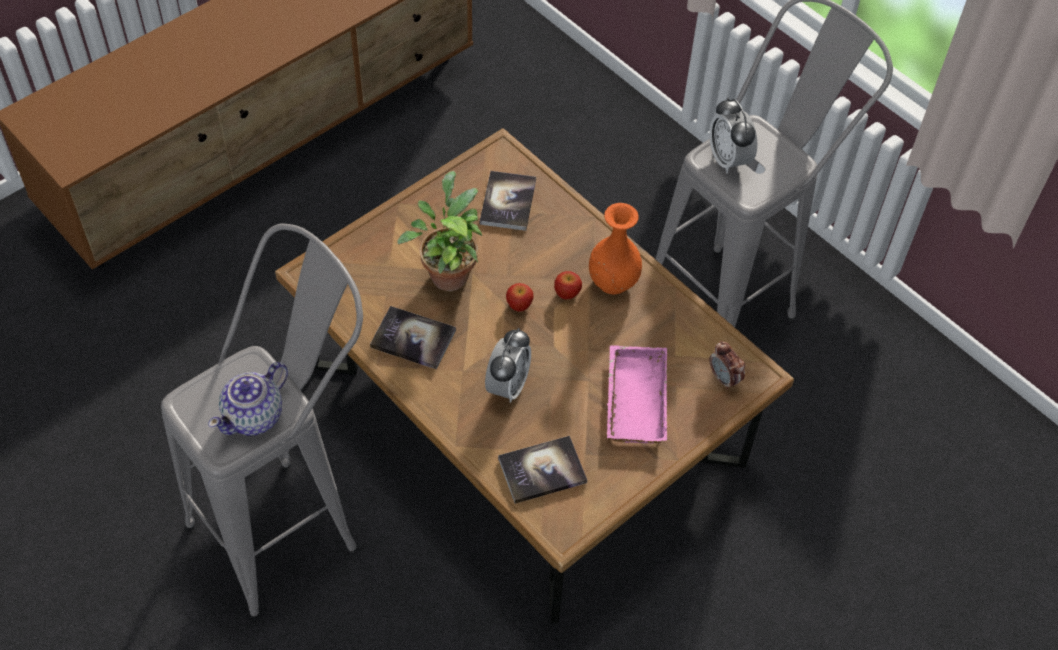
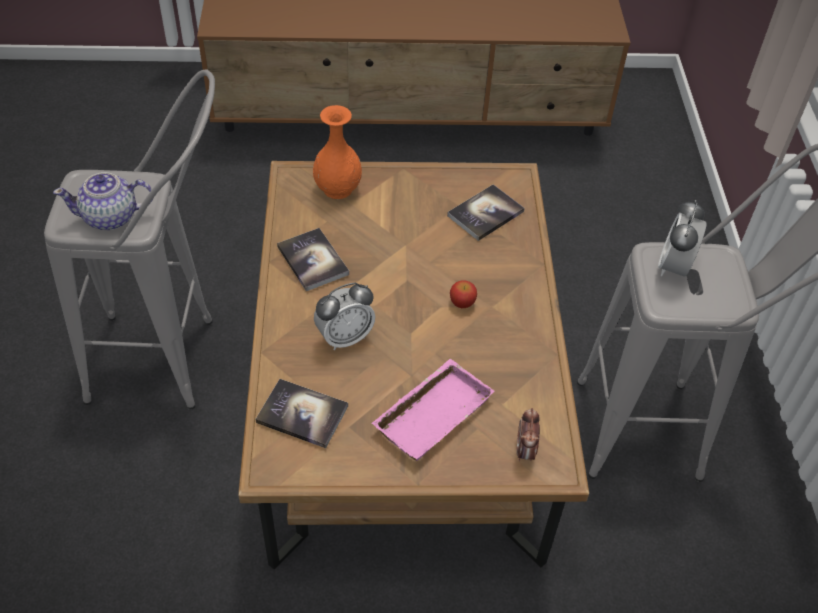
camera: 40 degrees right, 5 degrees down
(447, 272) = (387, 233): potted plant -> none
(519, 305) = (415, 288): apple -> none
(613, 281) = (509, 317): orange vase -> orange vase (338, 188)

